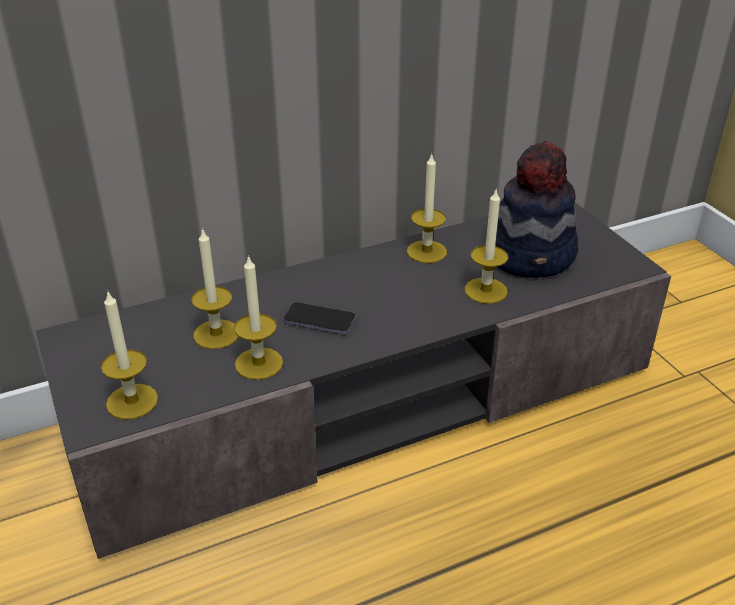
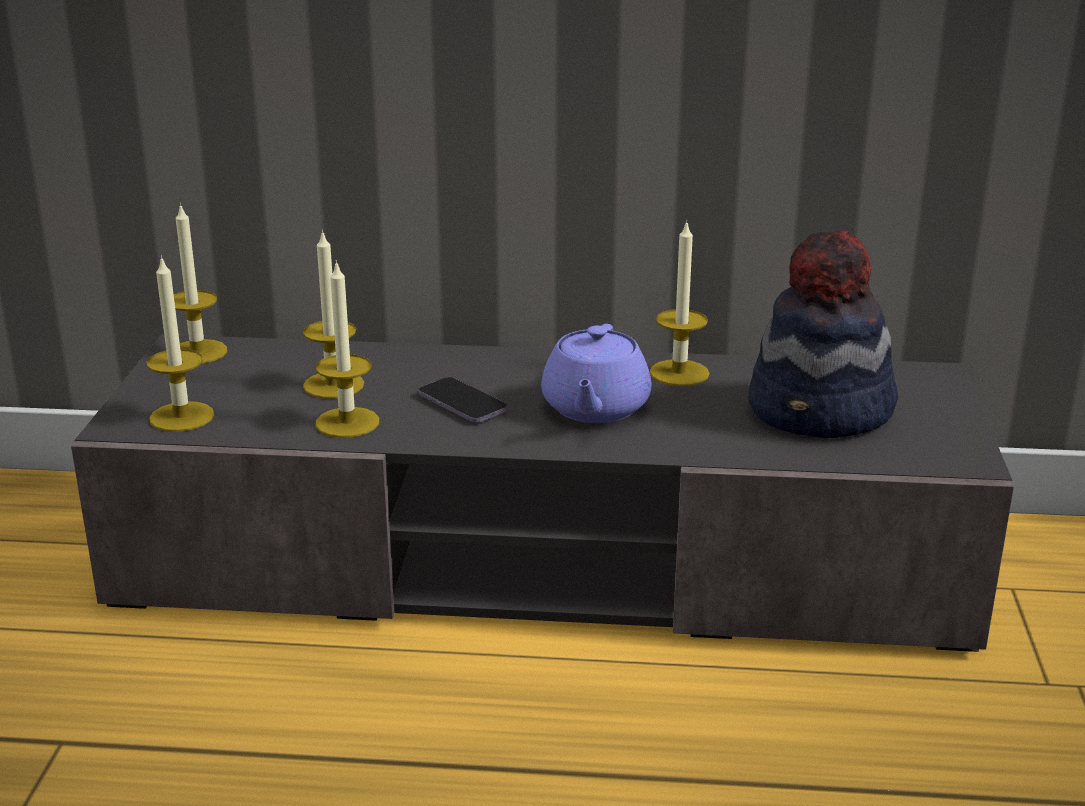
camera: 30 degrees right, 10 degrees down
(405, 296) = (595, 408): none -> purple teapot
(485, 290) = (708, 430): candle -> candle (198, 352)

